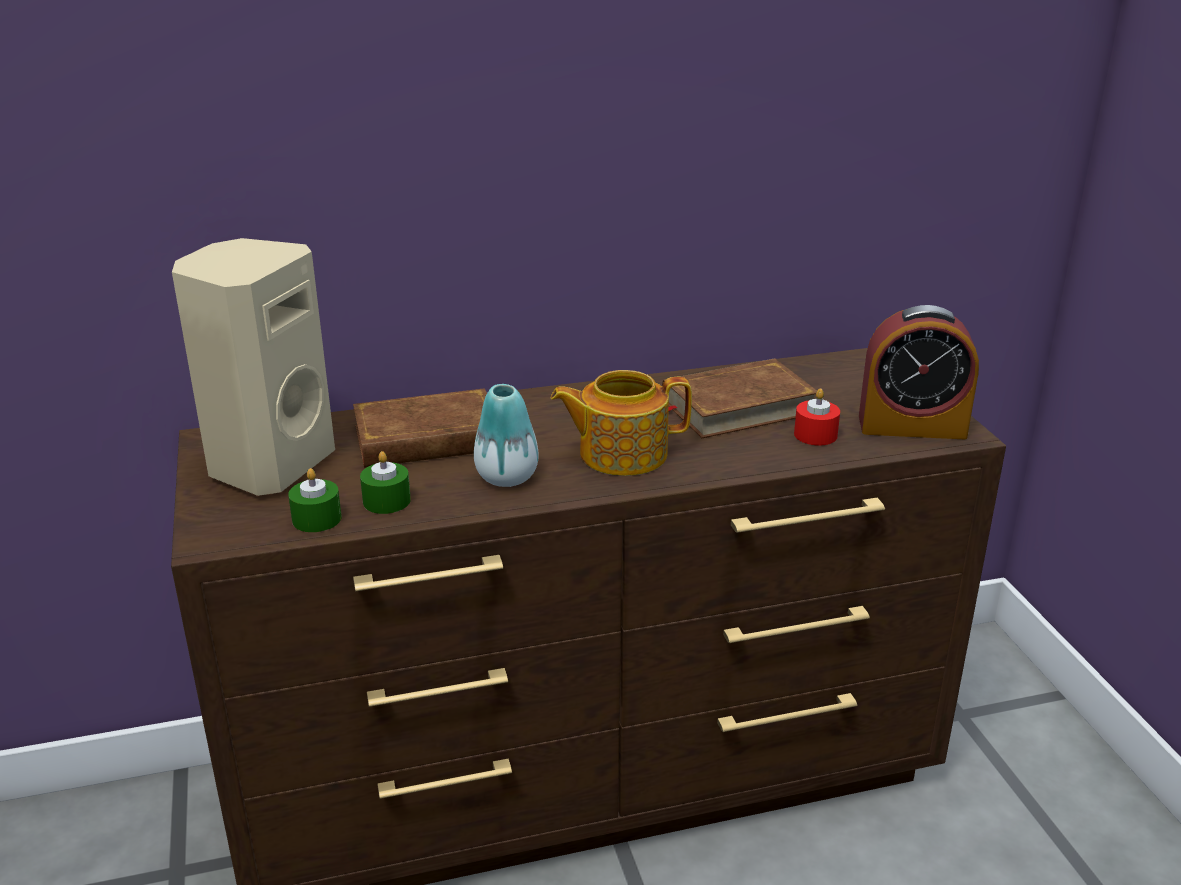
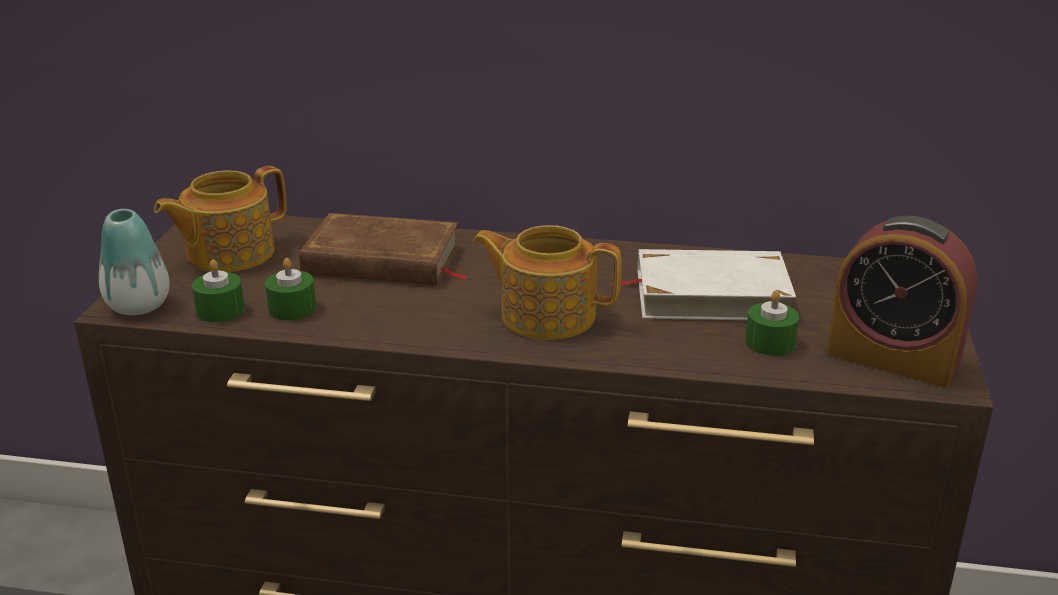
camera: 25 degrees right, 0 degrees up
(268, 465) = (228, 253): beige speaker -> teapot
(507, 477) = (417, 312): vase -> vase (139, 306)
(737, 407) = (710, 294): brown book -> white book
(815, 435) = (770, 342): red candle -> green candle

